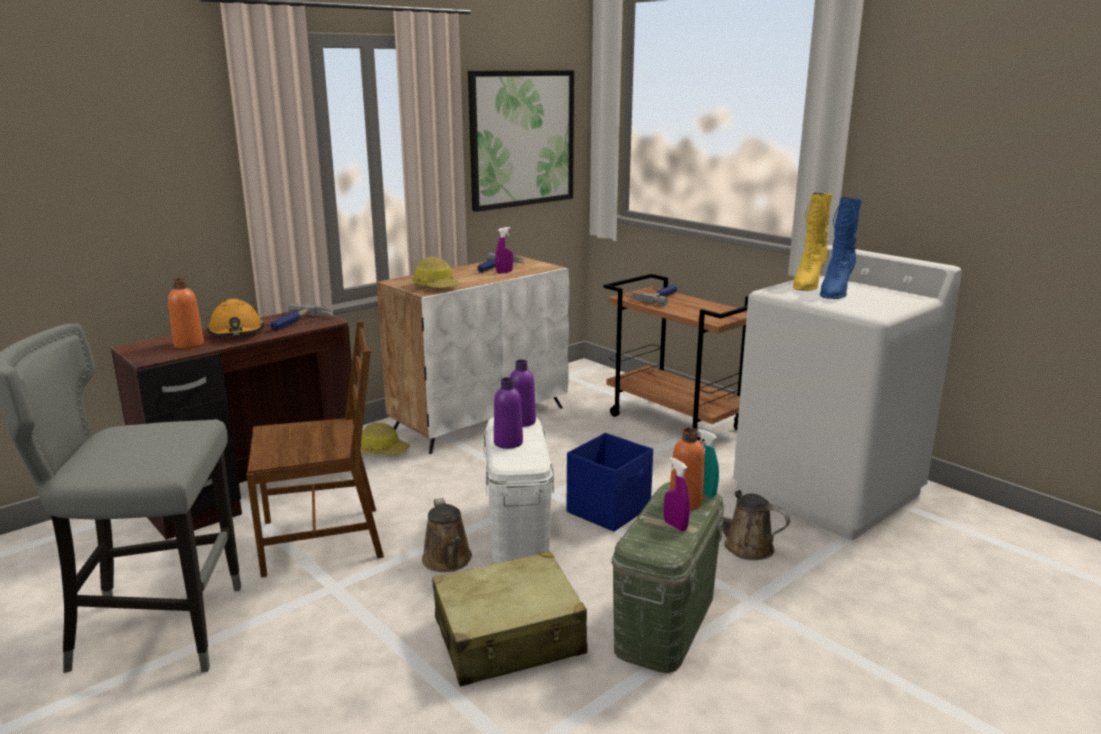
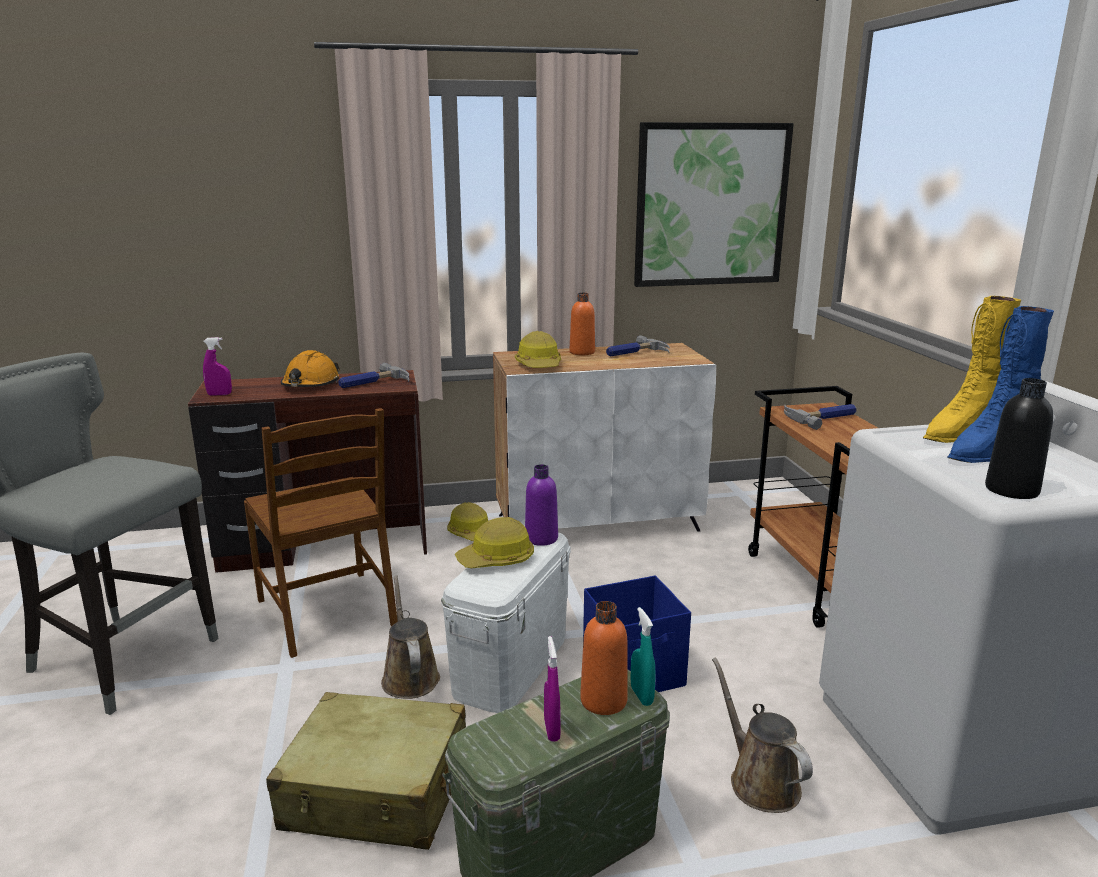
camera: 30 degrees right, 0 degrees up
(189, 344) = (257, 389): orange bottle -> orange bottle (582, 352)
(323, 539) = (328, 612): brown chair -> brown chair turned 45 degrees clockwise
(448, 561) = (409, 676): brown watering can -> brown watering can turned 150 degrees clockwise
(504, 272) = (635, 360): purple spray bottle -> purple spray bottle (219, 394)
(508, 443) = (497, 560): purple bottle -> hard hat
(874, 309) = (1011, 490): none -> black bottle

